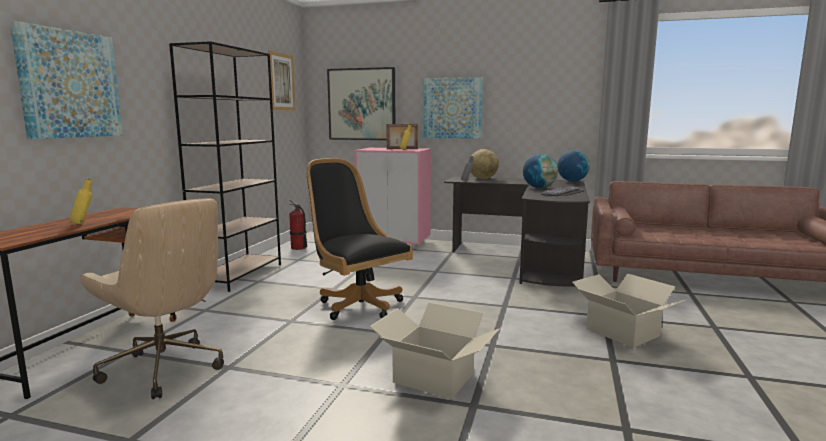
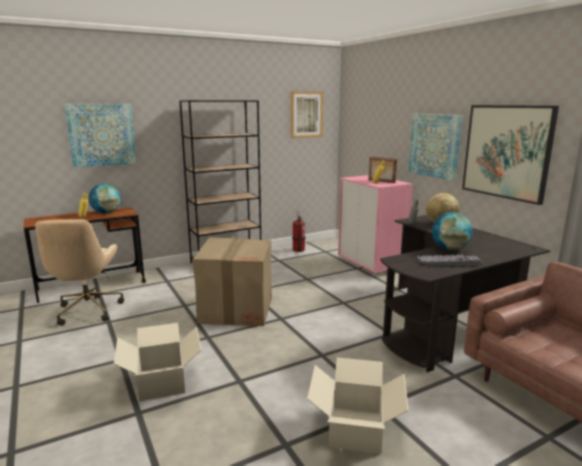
camera: 45 degrees right, 5 degrees up
(356, 304) = (236, 309): black office chair -> cardboard box
(362, 104) = (371, 134): picture -> picture (506, 152)
(572, 181) = (527, 248): globe -> globe (106, 212)

